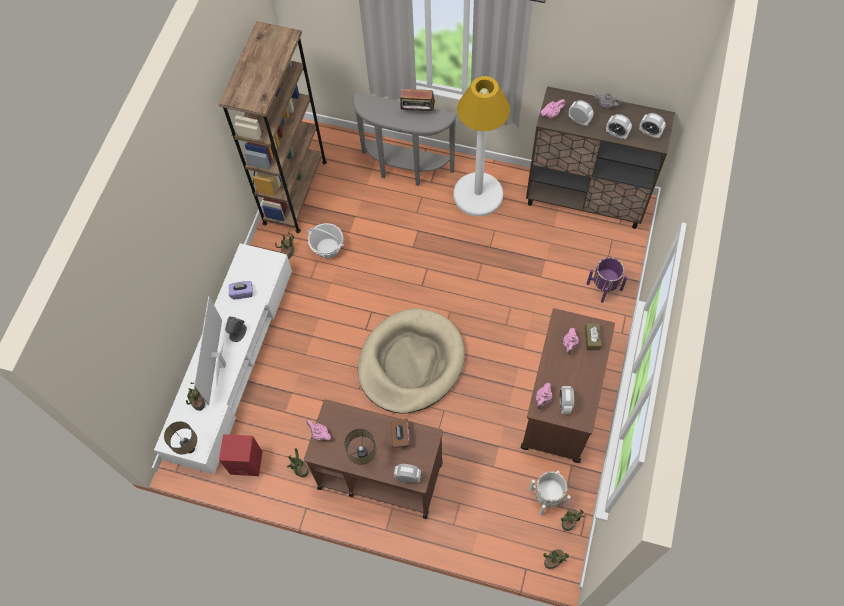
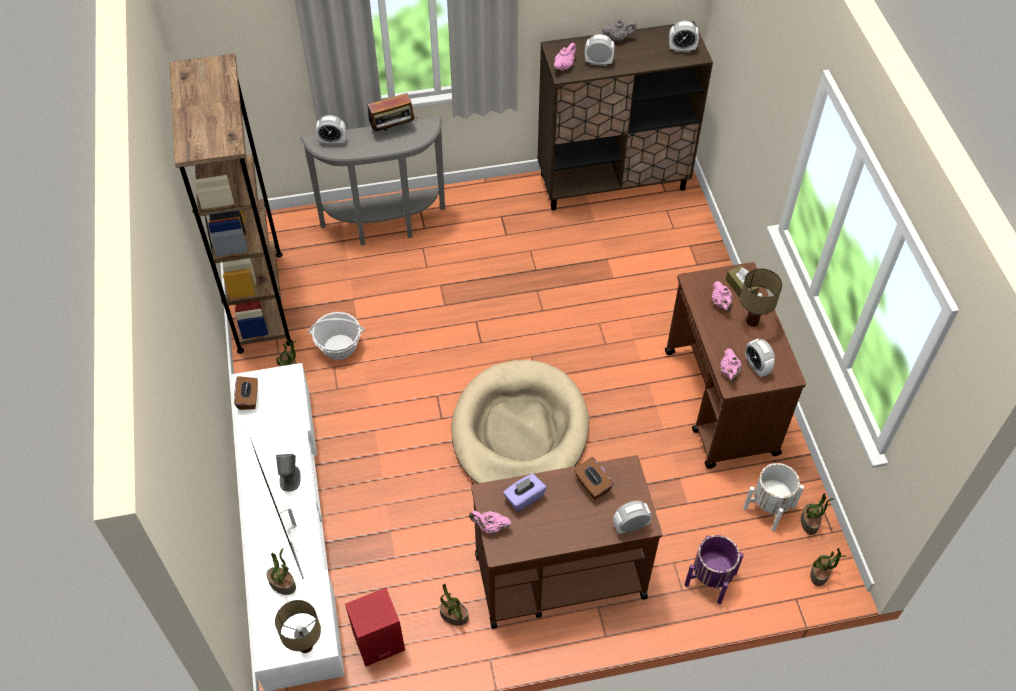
camera: 30 degrees left, 10 degrees down
(241, 265) = (248, 399): none -> brown tissue box
(242, 293) = (269, 429): purple tissue box -> purple tissue box (524, 498)
(363, 457) = (562, 529): table lamp -> table lamp (751, 321)
(478, 194) = (488, 221): white floor lamp -> none
(604, 286) = (689, 260): purple planter -> purple planter (710, 578)
(616, 134) = (647, 62): alarm clock -> alarm clock (332, 141)

